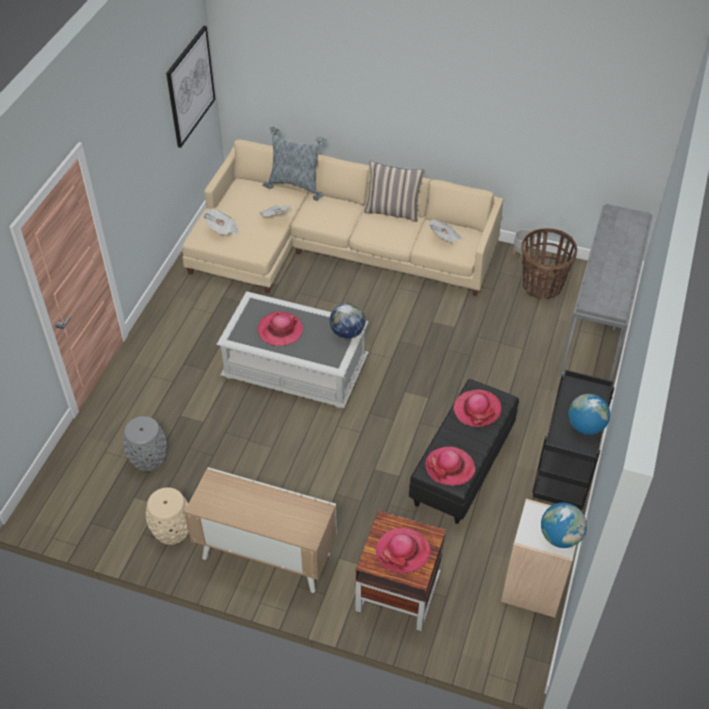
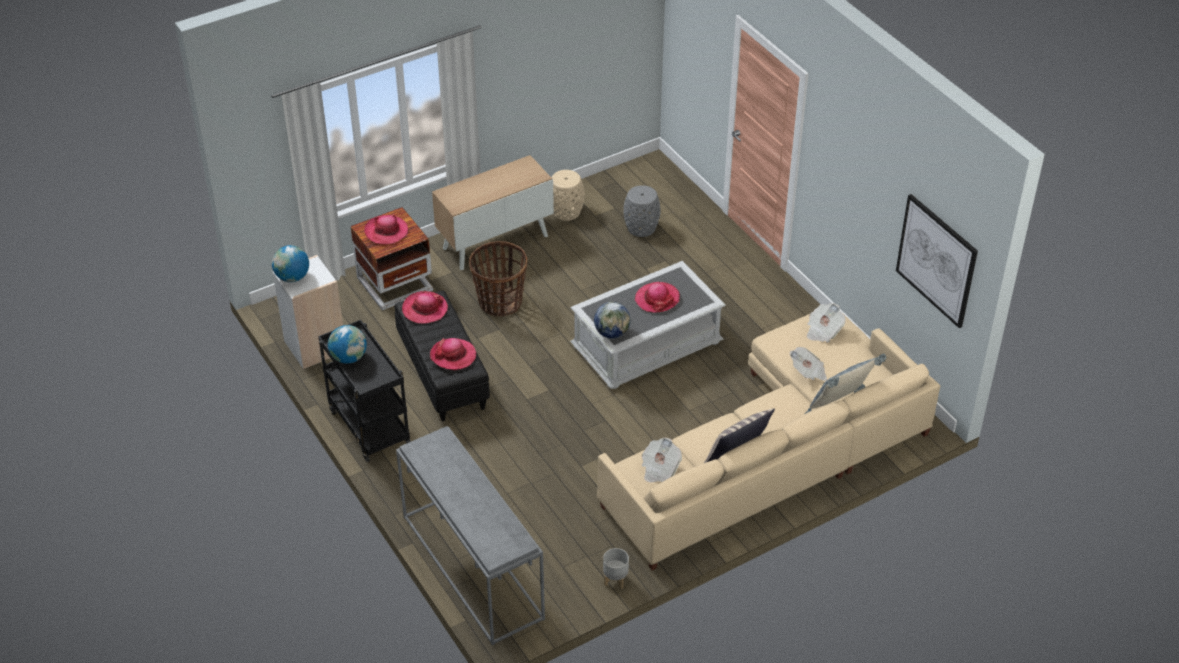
camera: 130 degrees right, 5 degrees down
(542, 285) = (561, 564): basket -> basket (500, 302)

